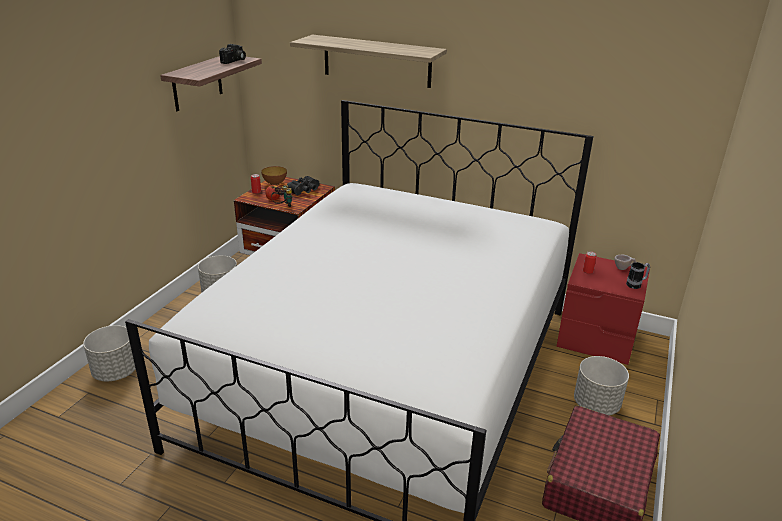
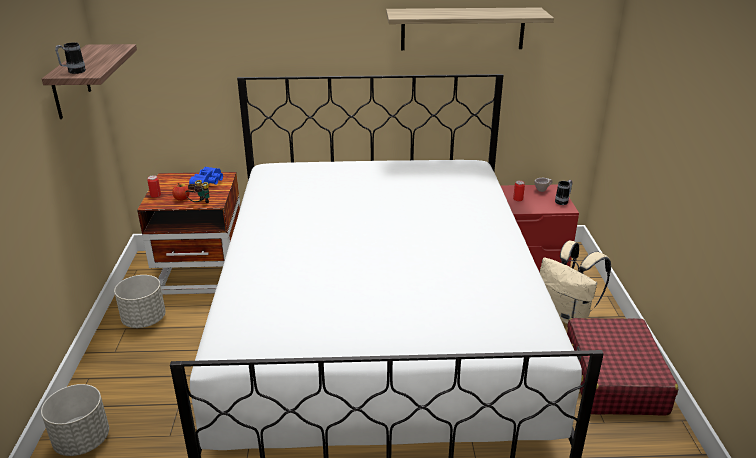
camera: 25 degrees left, 0 degrees up
(187, 73) = (73, 72): none -> mug
(234, 61) = (109, 51): camera -> none
(275, 184) = (169, 183): bowl -> none
(305, 191) = (209, 183): black binoculars -> blue binoculars
(376, 61) = (273, 30): shelf -> shelf (462, 29)
(596, 405) = (567, 315): grey planter -> beige backpack

